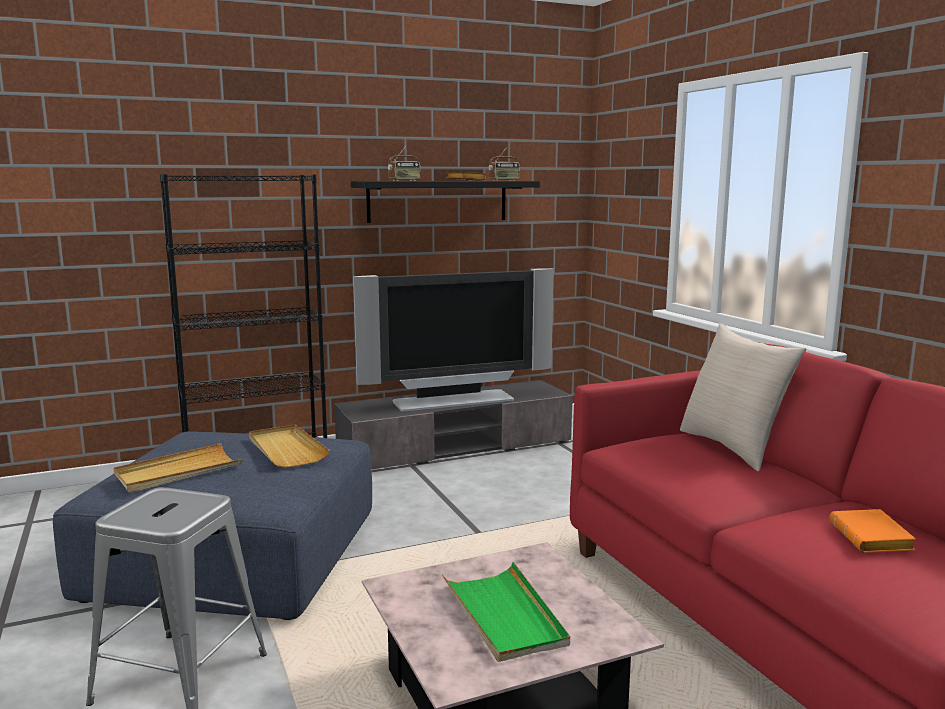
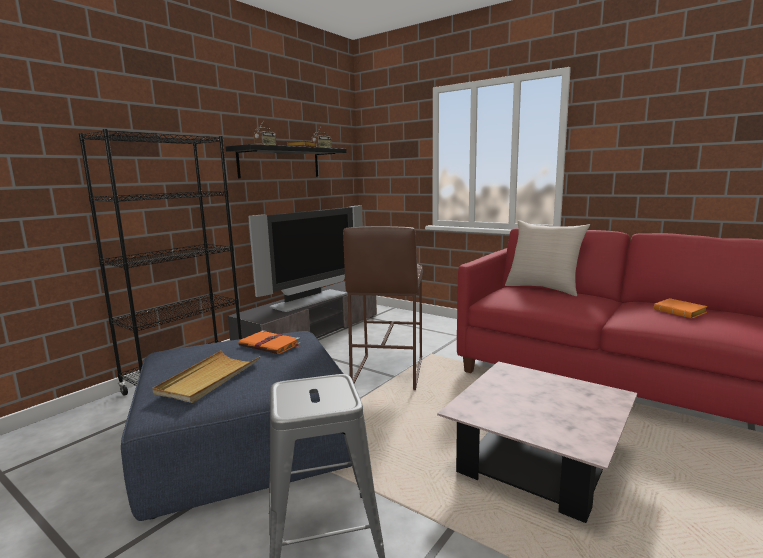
camera: 30 degrees left, 0 degrees up
(286, 449) = (270, 345): beige tray -> orange book
(477, 525) = (387, 372): none -> brown stool
(504, 615) = (548, 405): green tray -> none

